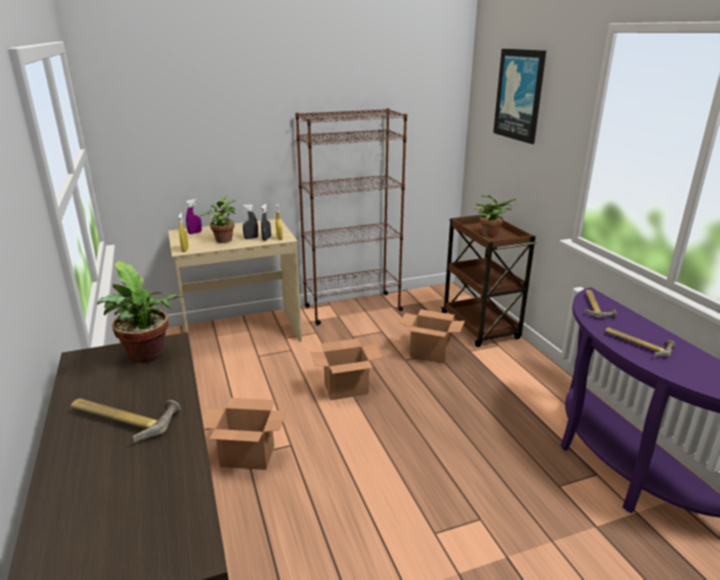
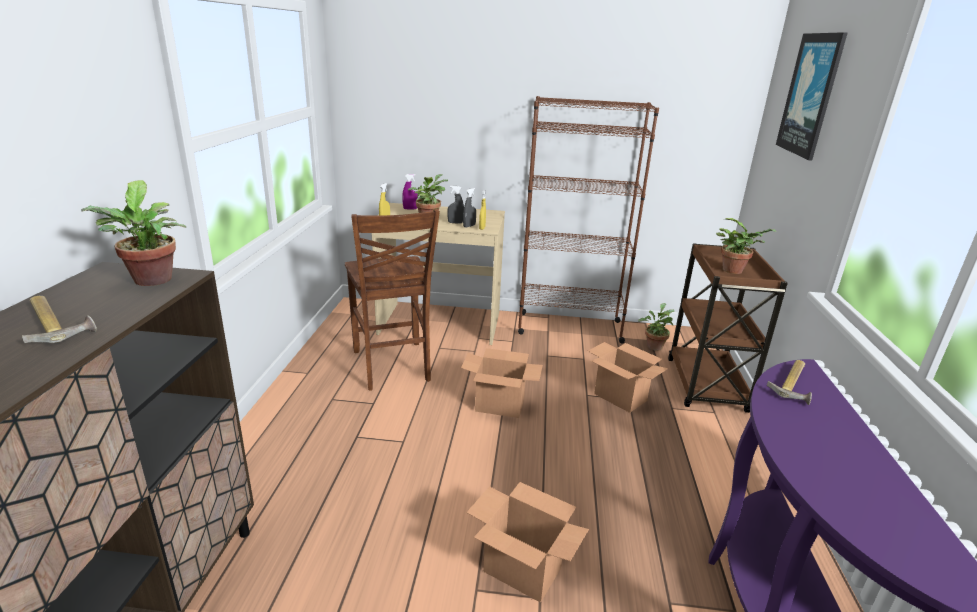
camera: 25 degrees right, 0 degrees up
(229, 385) = (392, 366): none -> brown chair
(247, 456) = (355, 438): cardboard box -> cardboard box (521, 570)
(425, 306) = (654, 345): none -> potted plant
(637, 344) = (811, 446): hammer -> none

